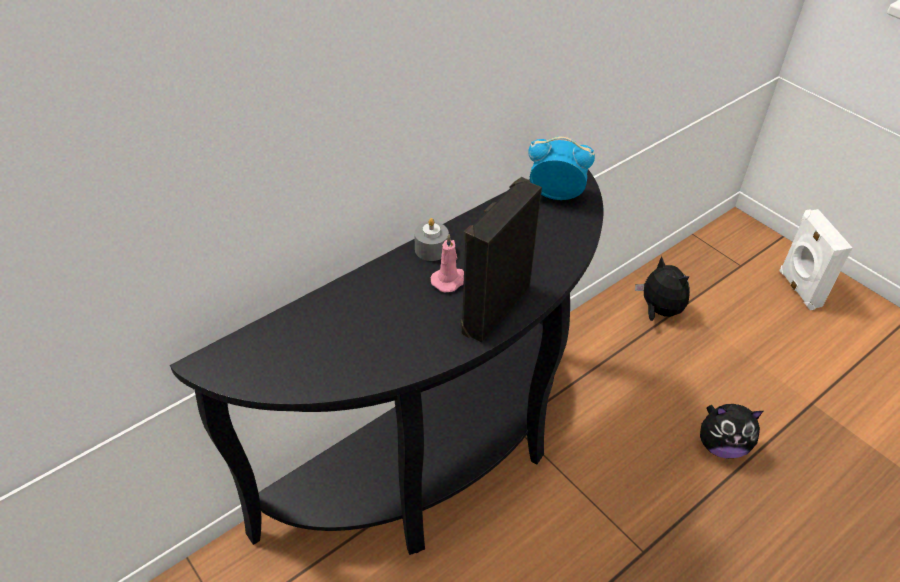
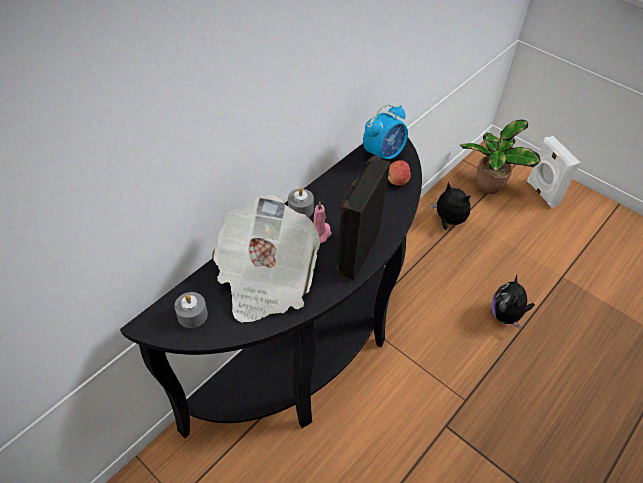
camera: 10 degrees left, 5 degrees up
(263, 359) = (192, 315): none -> grey candle
(367, 326) = (265, 278): none -> newspaper
(556, 194) = (383, 154): alarm clock -> alarm clock turned 135 degrees clockwise
(567, 228) = (397, 181): none -> apple
(721, 272) = (487, 187): none -> potted plant
(721, 445) = (506, 315): plush toy -> plush toy turned 105 degrees clockwise

